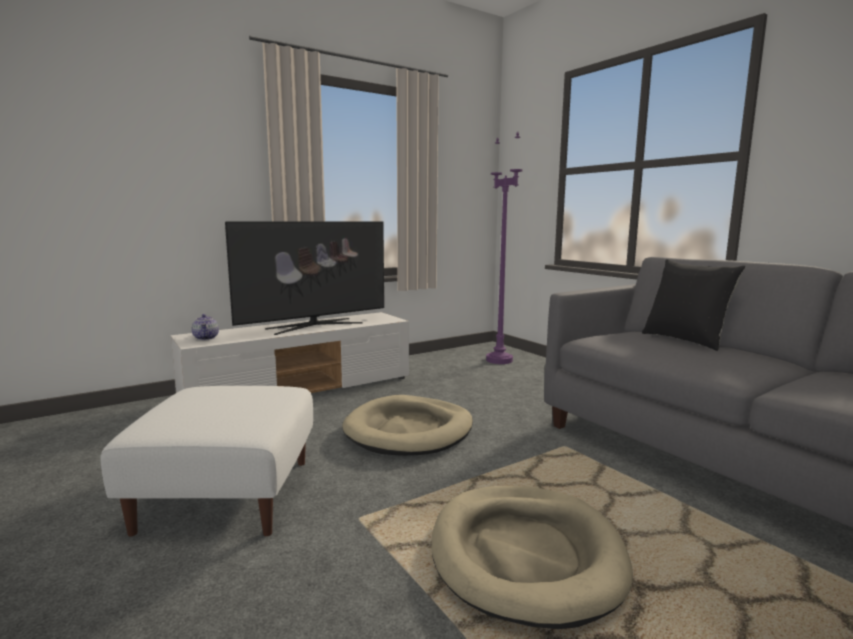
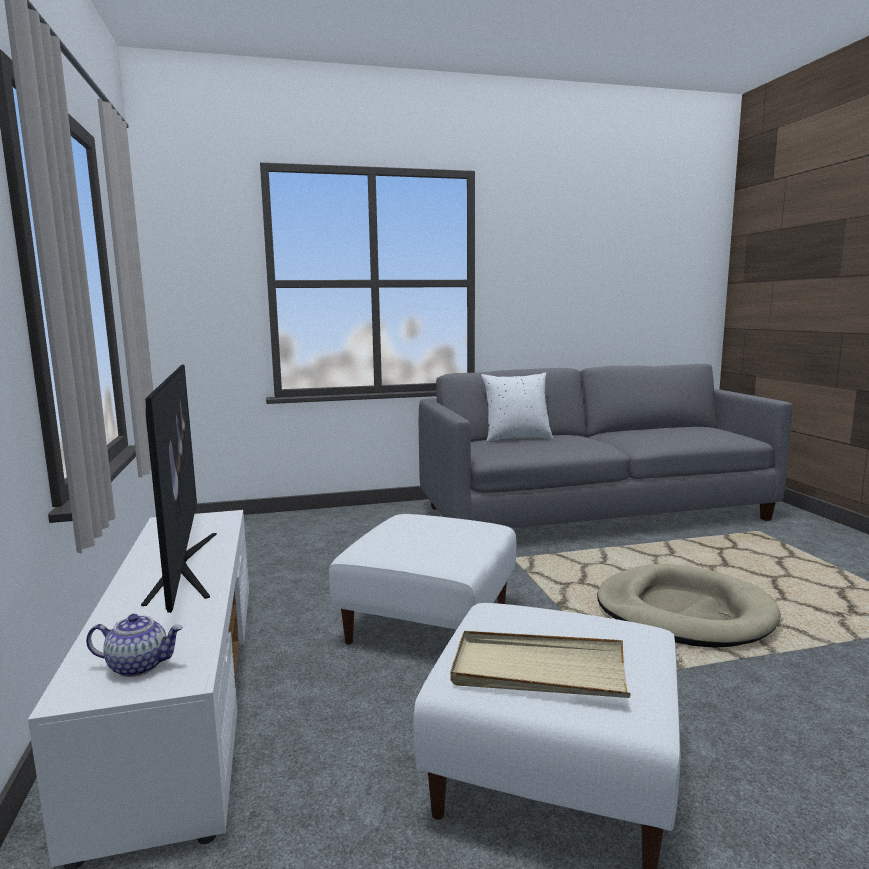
camera: 70 degrees left, 0 degrees up
(197, 403) = (538, 670): none -> beige tray
(409, 430) = (428, 621): beige dog bed -> white ottoman
(499, 360) = (251, 533): purple floor lamp -> none
(685, 340) = (516, 438): black pillow -> white pillow

